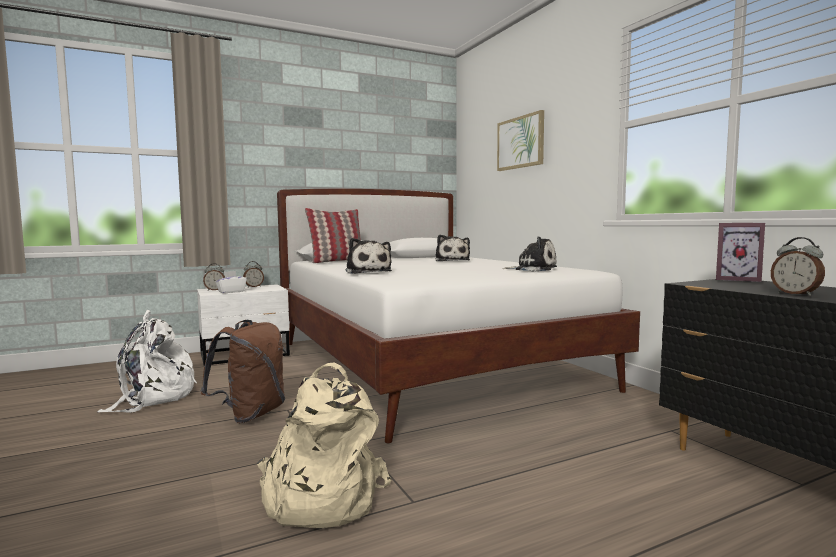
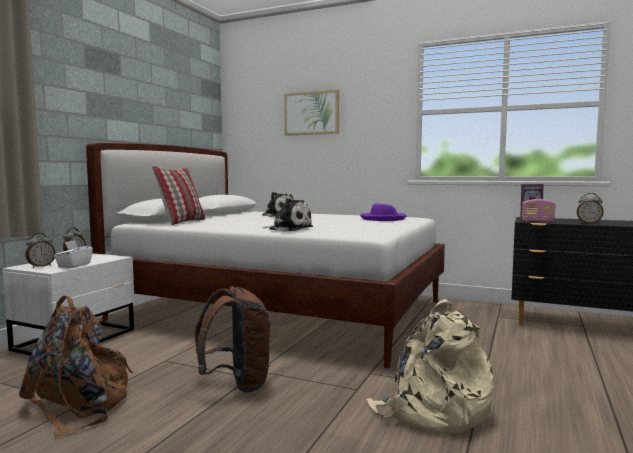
camera: 40 degrees left, 0 degrees up
(152, 397) = (80, 404): white backpack -> brown backpack
(533, 269) = (383, 219): plush toy -> purple hat
(711, 285) = (537, 221): none -> radio

